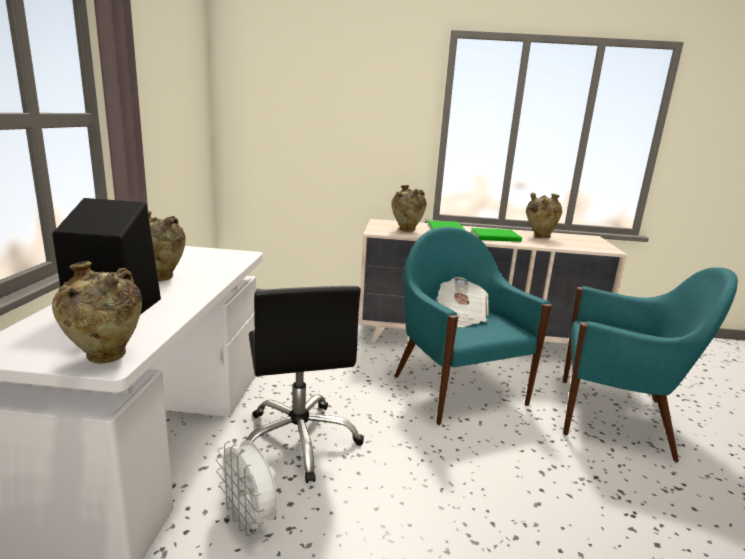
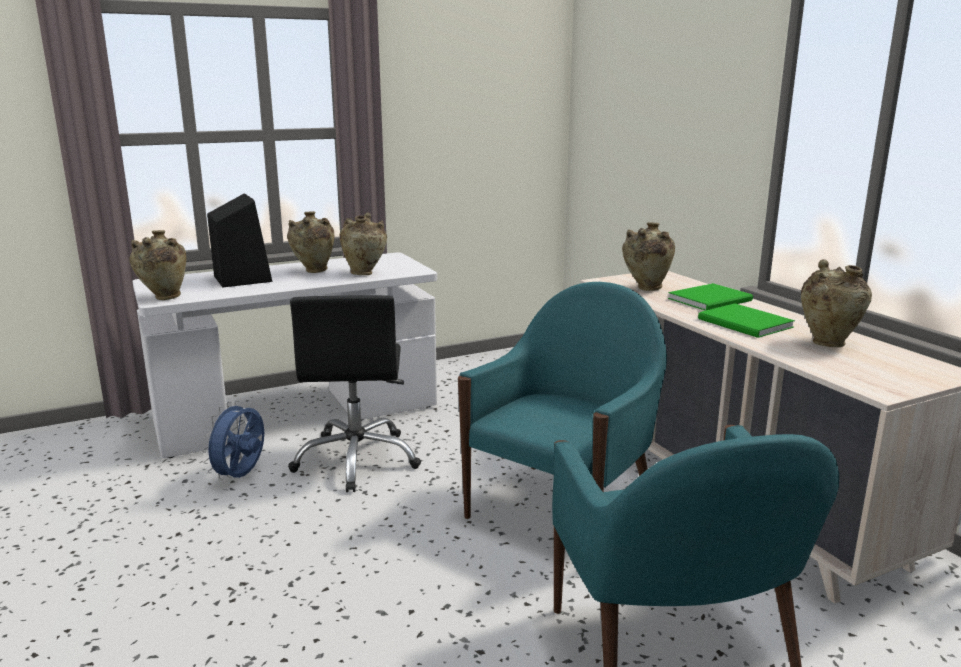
camera: 60 degrees right, 0 degrees up
(214, 267) = (364, 273): none -> beige vase
(250, 520) = (241, 476): white fan -> blue fan
(299, 440) = (357, 459): black office chair -> black office chair turned 45 degrees counterclockwise
(461, 316) = (570, 407): newspaper -> none

